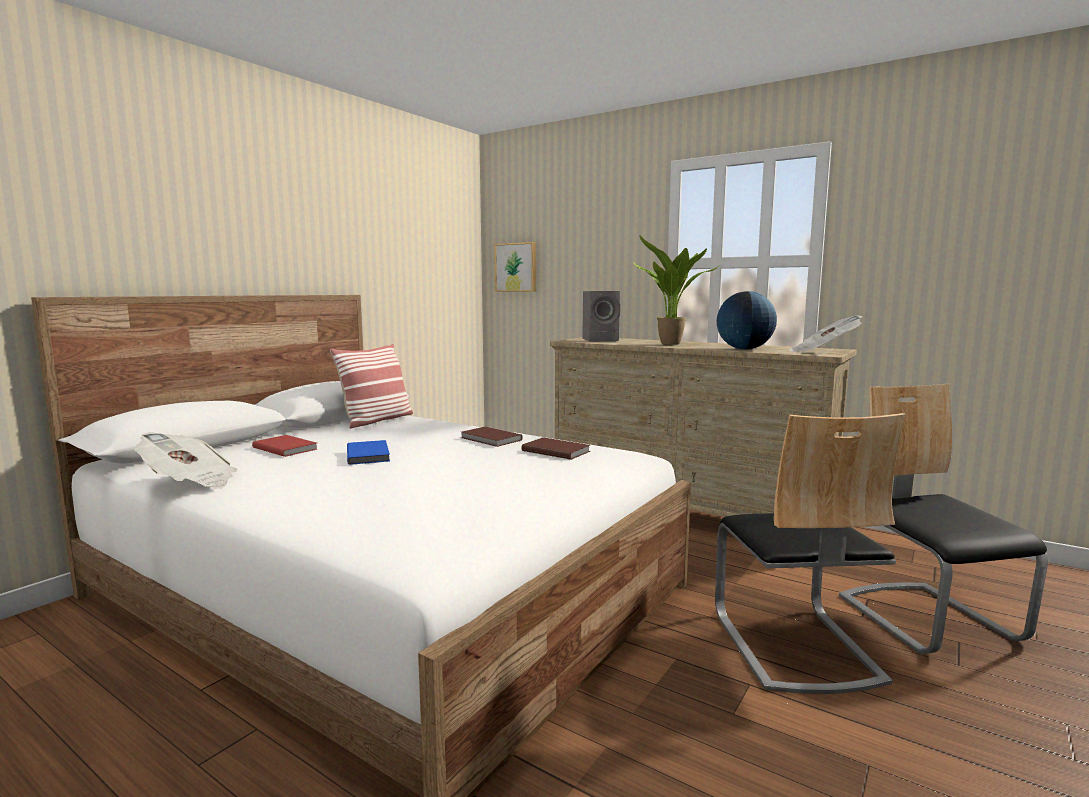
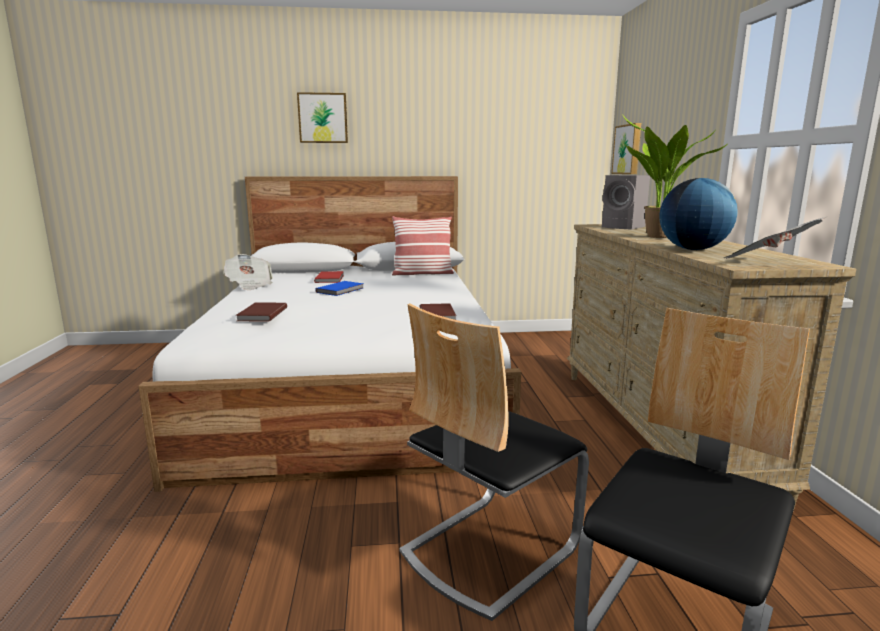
camera: 50 degrees right, 5 degrees up
(173, 205) = (323, 118): none -> picture
(490, 439) = (432, 298): brown book -> brown book (261, 314)

